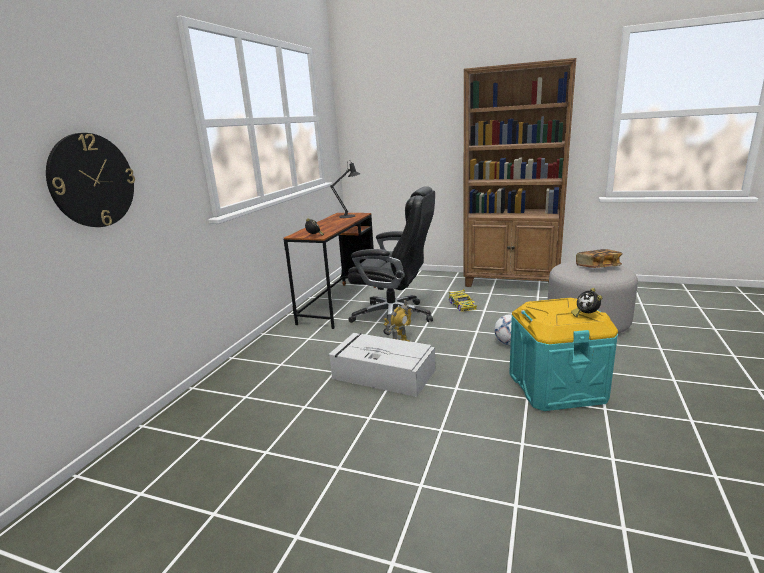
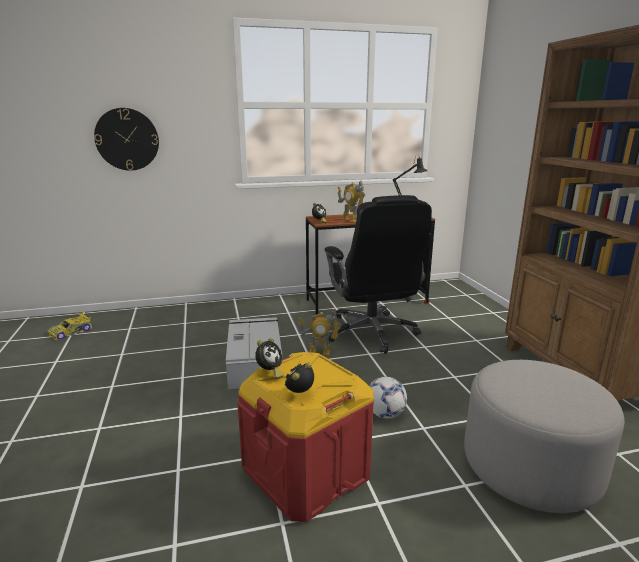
camera: 55 degrees right, 0 degrees up
(328, 228) = (350, 220): none -> toy robot
(462, 305) = (449, 359): toy car -> toy car (71, 331)
(548, 319) = (269, 372): none -> alarm clock
(556, 387) = (307, 471): turquoise storage box -> red storage box
(597, 267) = (559, 389): book -> none

